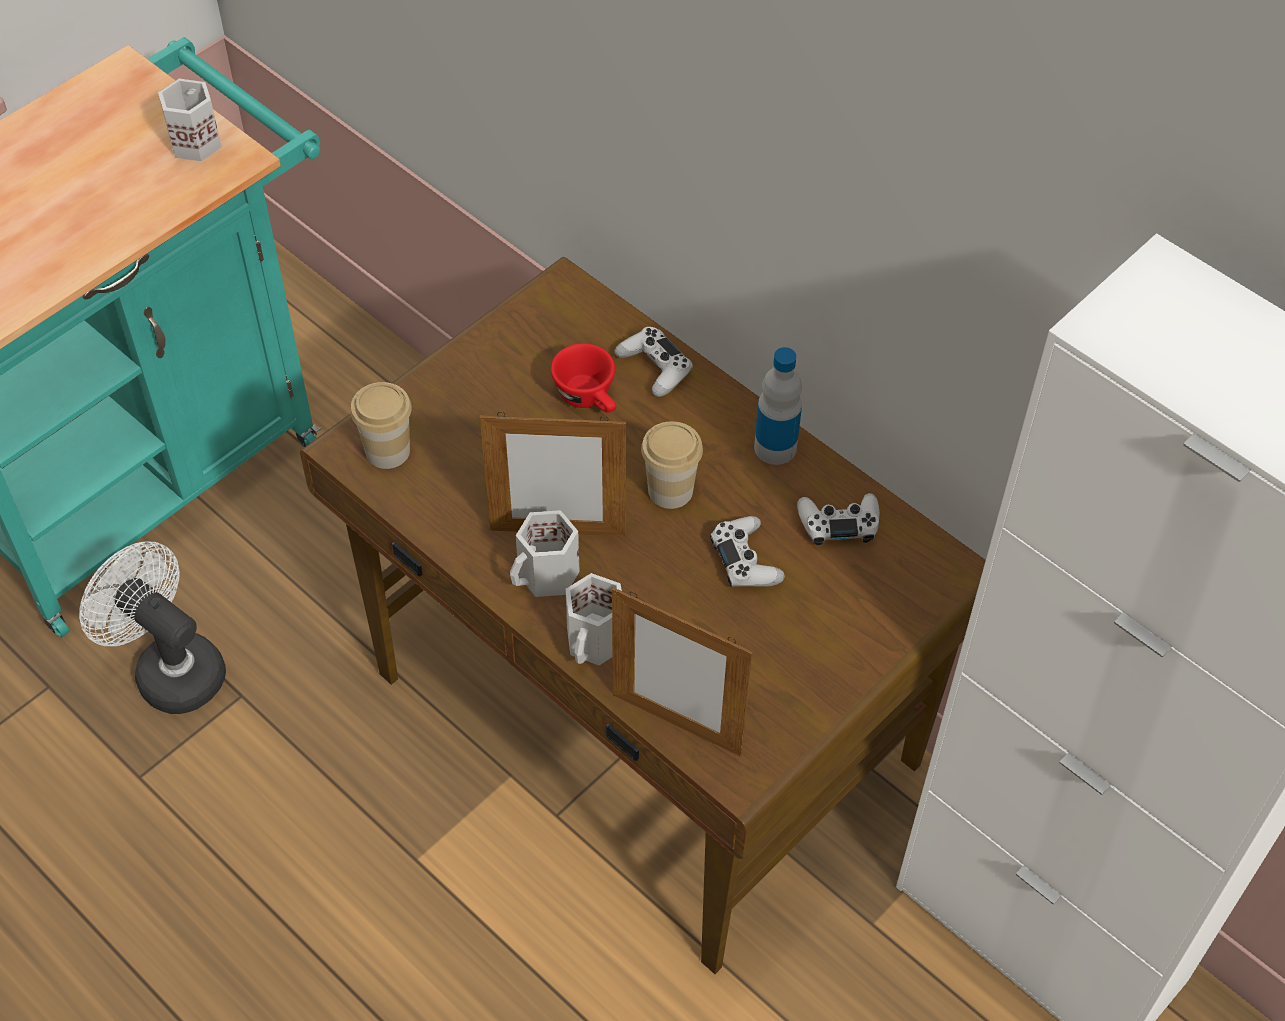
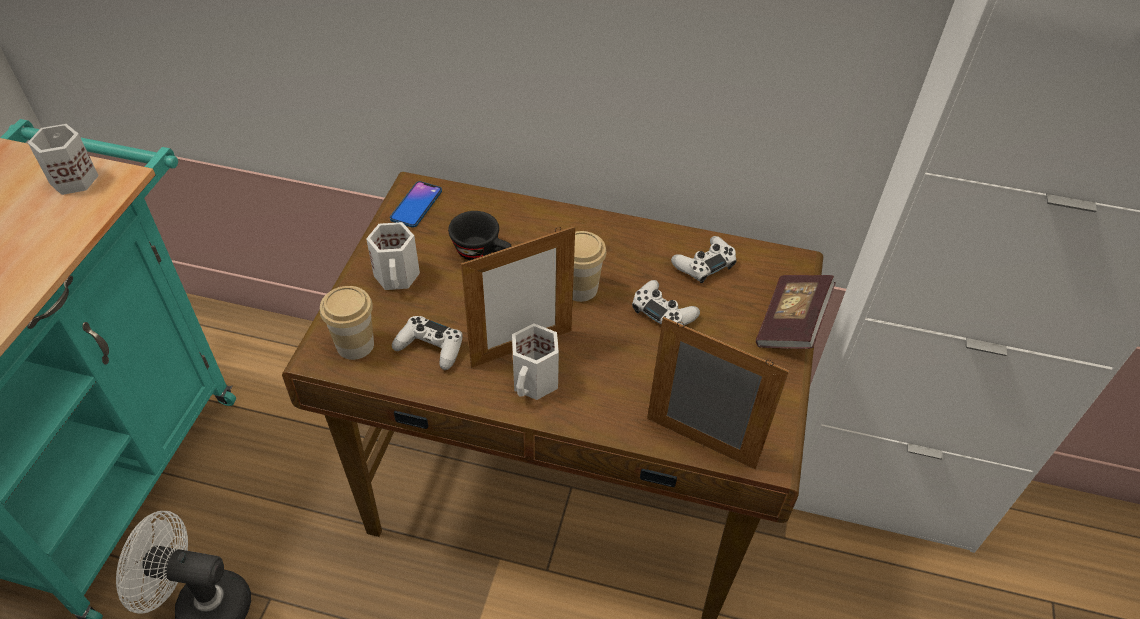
camera: 30 degrees left, 5 degrees down
(553, 308) = (416, 205): none -> phone
(590, 399) = (482, 252): red cup -> black cup
(596, 642) = (602, 411): white mug -> white mug (398, 276)
(655, 367) = (513, 216): white game controller -> white game controller (430, 347)
(676, 724) = (700, 443): picture frame -> picture frame turned 150 degrees counterclockwise
(775, 447) = (628, 234): bottle -> none
(887, 641) = (791, 324): none -> book

